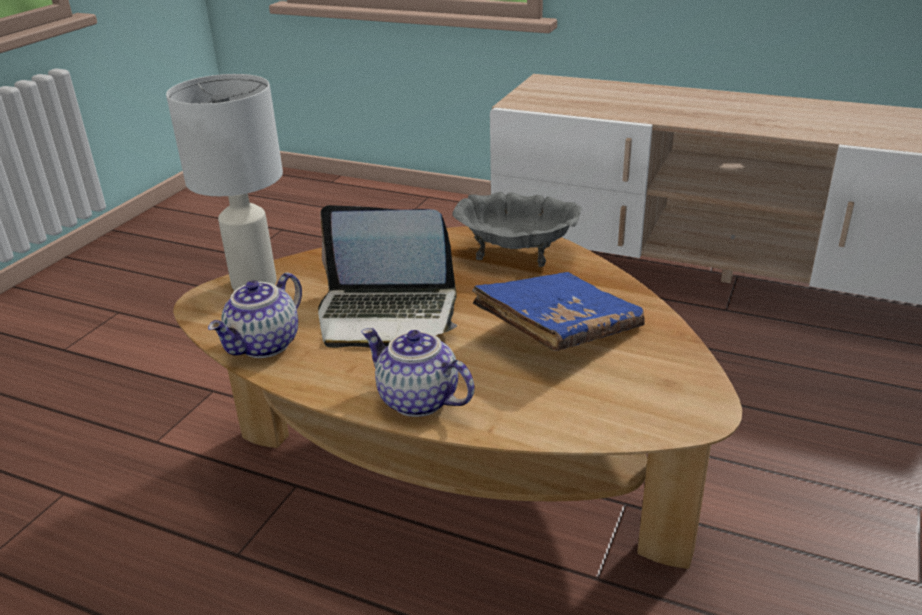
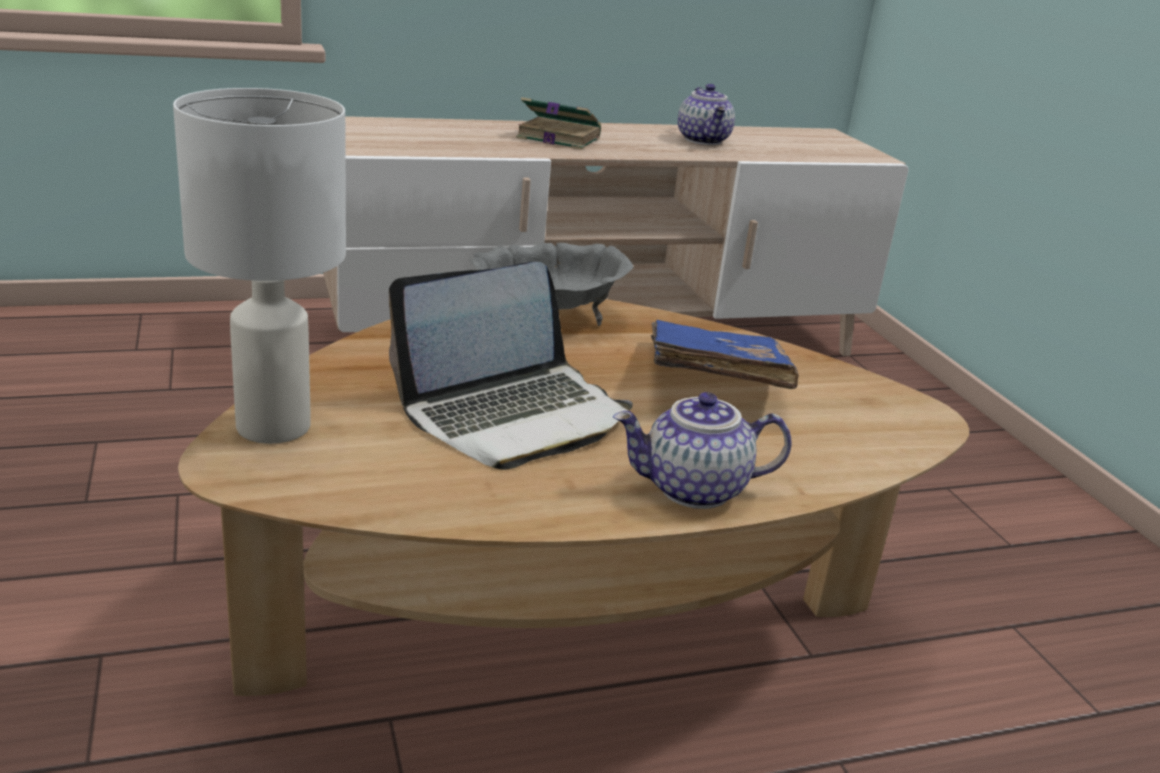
camera: 45 degrees left, 5 degrees down
(265, 345) = (421, 493): teapot -> teapot (704, 141)
(691, 106) = (556, 137): none -> book

